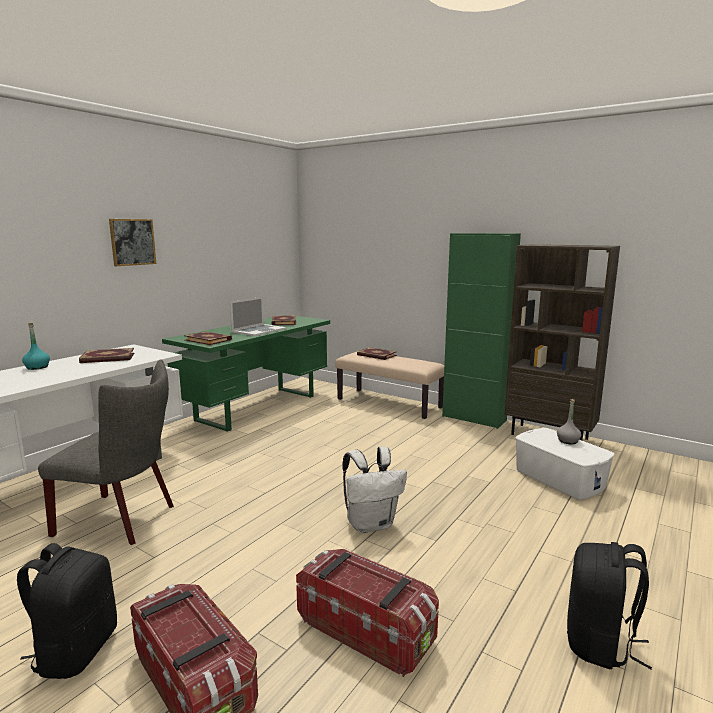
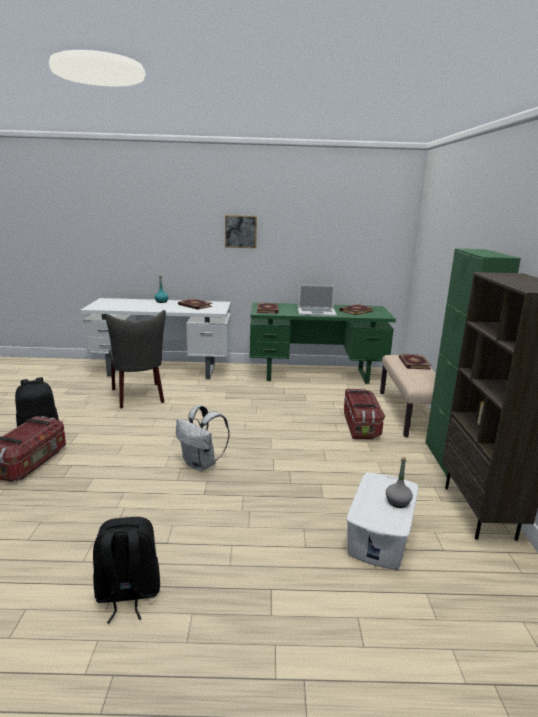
camera: 55 degrees right, 5 degrees up
(366, 629) = (91, 495): storage box -> storage box (361, 425)

